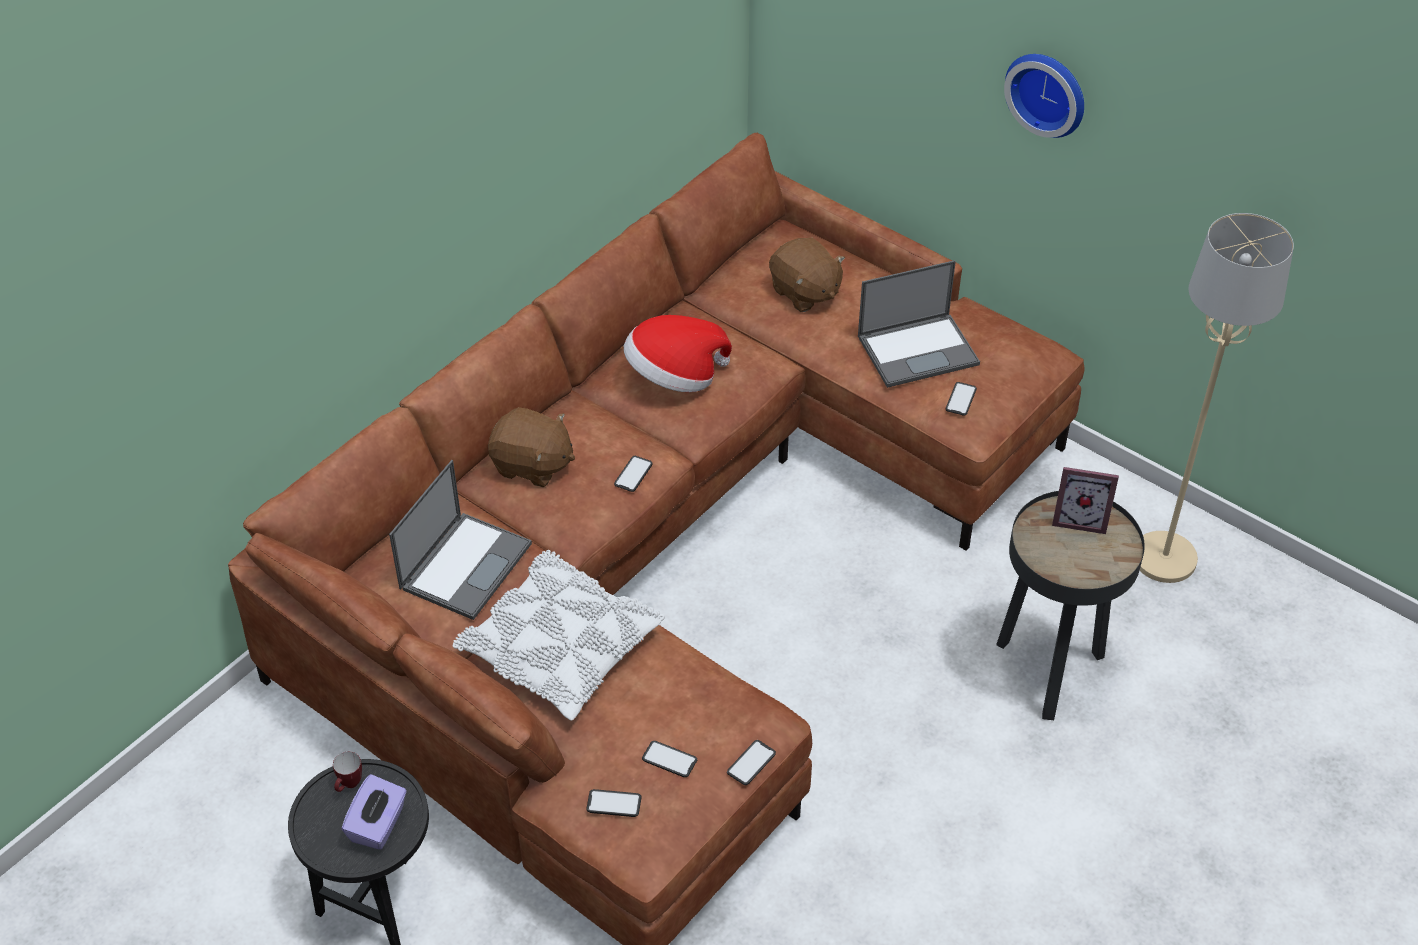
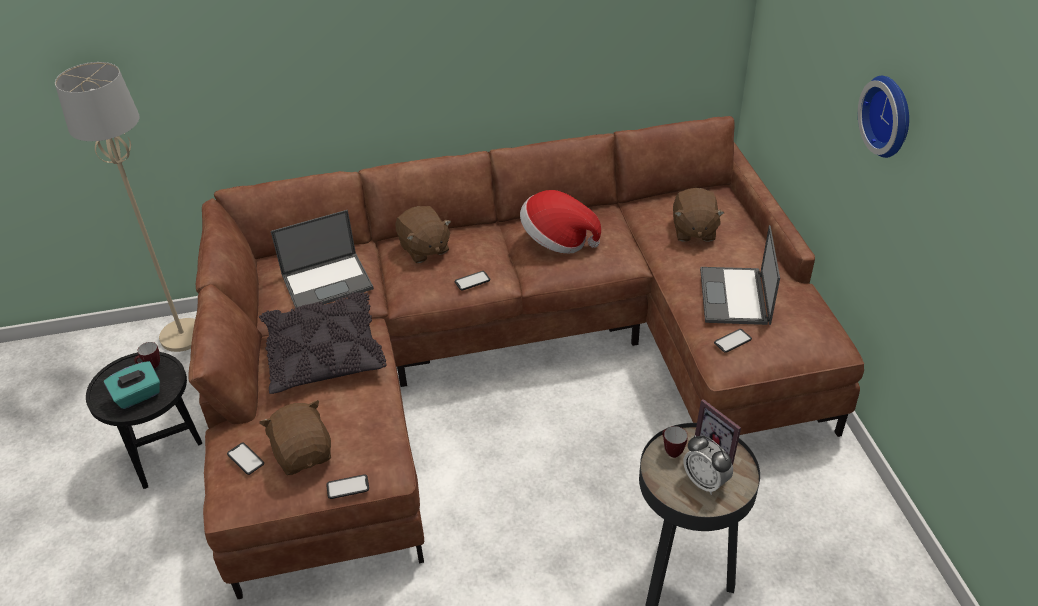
camera: 40 degrees right, 5 degrees down
(378, 825) = (138, 395): purple tissue box -> turquoise tissue box
(560, 647) = (324, 353): white pillow -> black pillow
(669, 759) = (304, 453): phone -> brown plush toy
(919, 350) = (735, 297): laptop -> laptop turned 75 degrees clockwise
(1036, 538) = (671, 451): none -> mug
(1091, 549) = (705, 482): none -> alarm clock
(1164, 558) = (851, 552): beige floor lamp -> beige floor lamp (183, 335)

